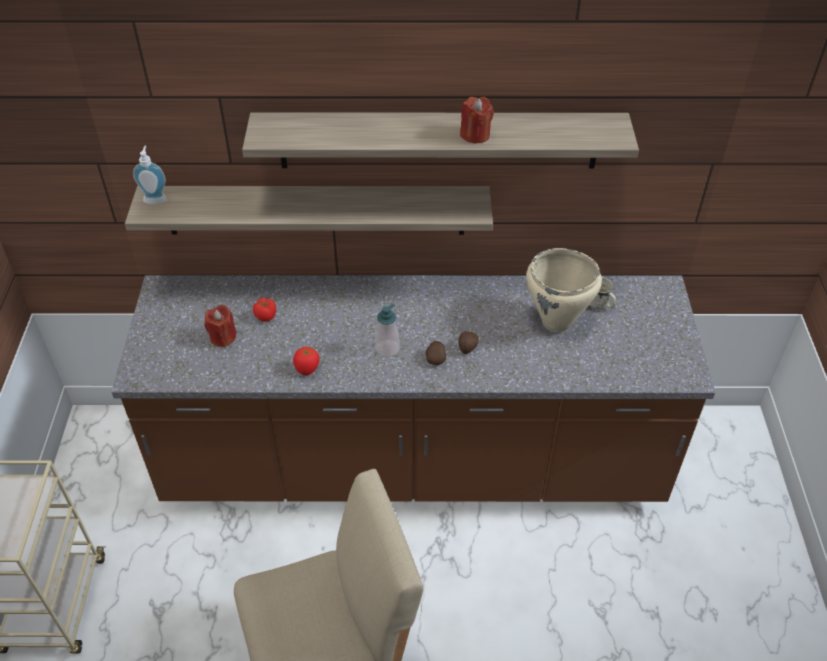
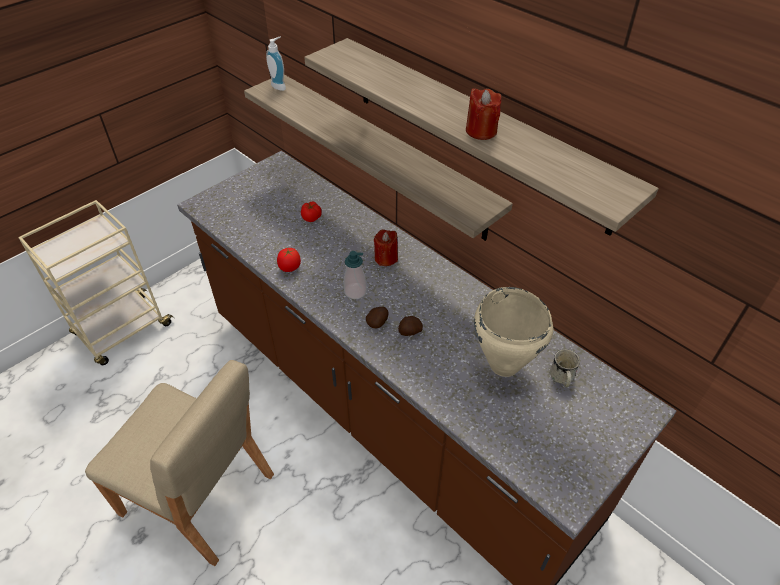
camera: 45 degrees right, 0 degrees up
(223, 337) = (271, 214): red candle -> red candle (386, 258)

